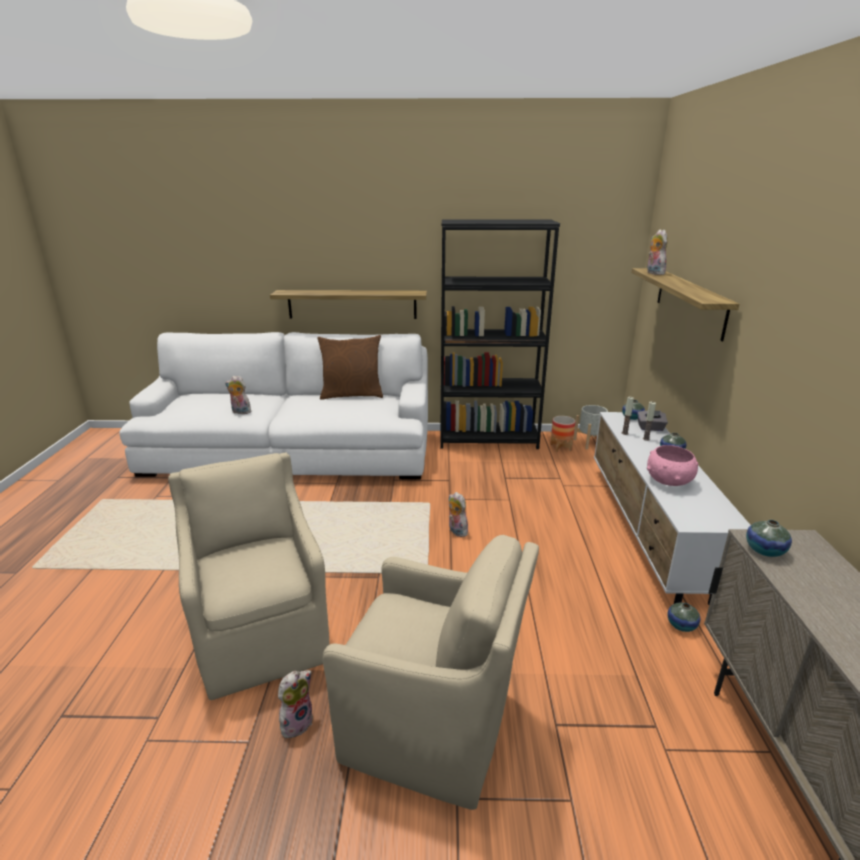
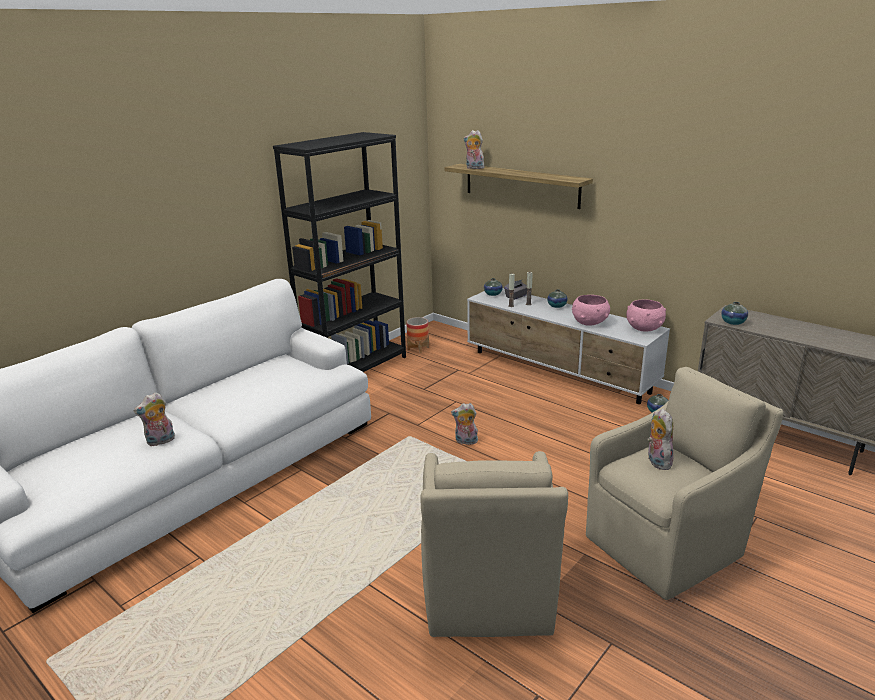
camera: 50 degrees left, 0 degrees up
(262, 634) = (487, 595): beige armchair -> beige armchair turned 105 degrees counterclockwise
(296, 722) = (610, 608): plush toy -> plush toy (656, 461)
(352, 304) = (192, 265): shelf -> none
(352, 395) = (246, 370): brown pillow -> none
(590, 442) = (430, 336): grey planter -> none
(721, 516) = (644, 328): none -> pink bowl

